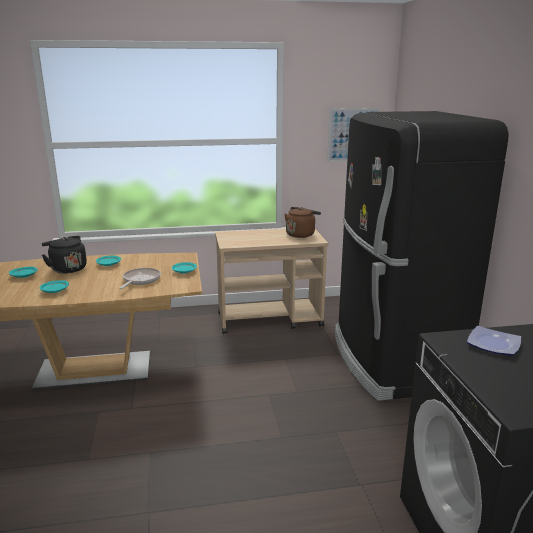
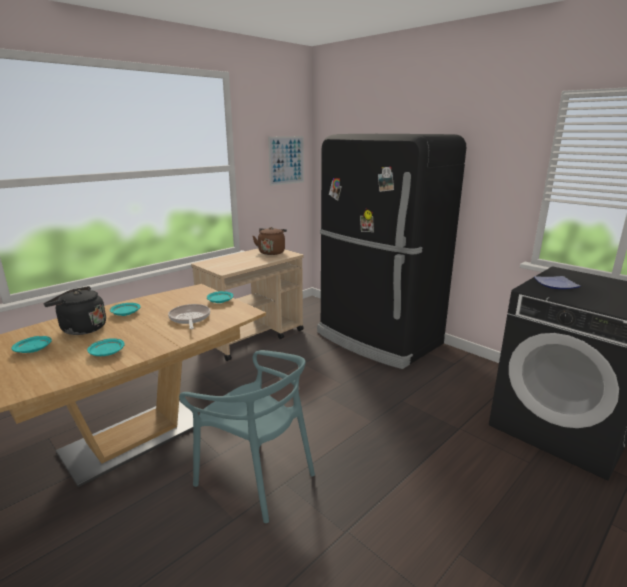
camera: 35 degrees left, 0 degrees up
(137, 436) = (256, 476): none -> turquoise chair

